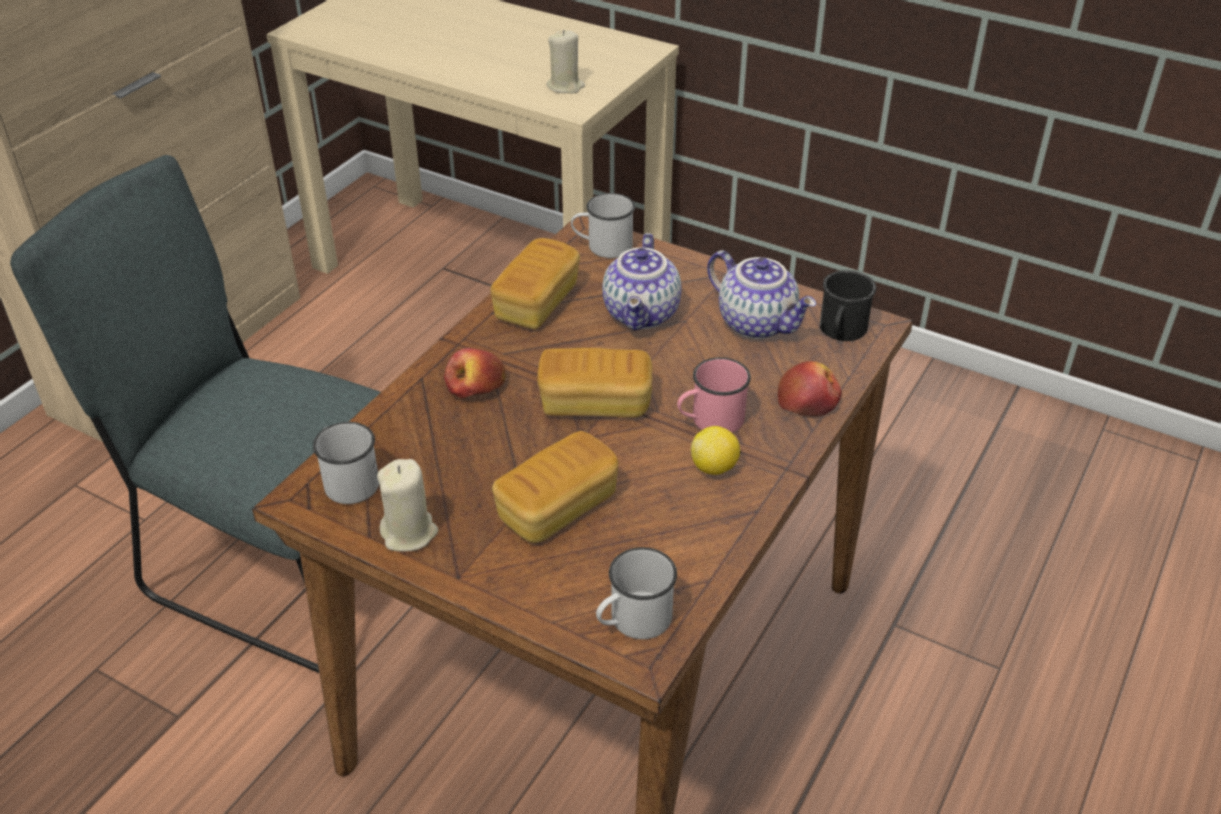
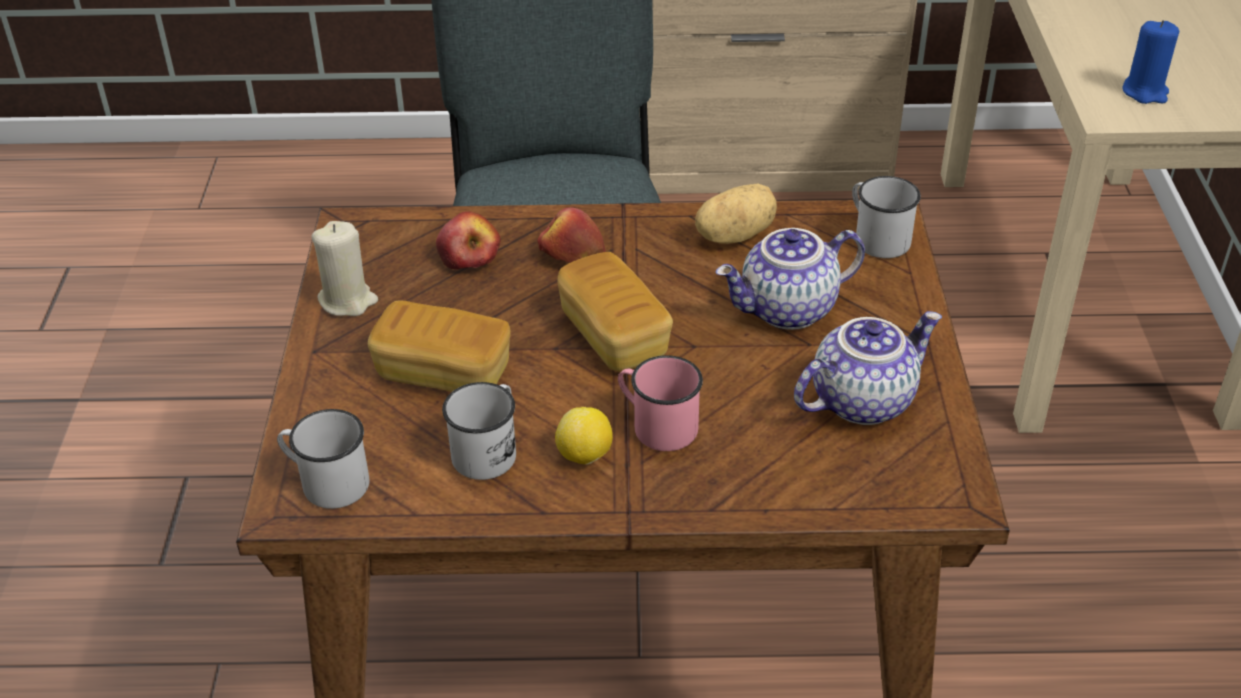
camera: 60 degrees right, 0 degrees up
(347, 480) = (388, 238): white mug -> white mug (489, 450)
(536, 303) = (734, 235): bread -> potato
(565, 86) = (1145, 92): beige candle -> blue candle
(758, 323) = (861, 399): teapot -> teapot turned 135 degrees counterclockwise
(809, 400) = (760, 489): apple -> apple (469, 255)
(841, 332) = (914, 472): black mug -> none

